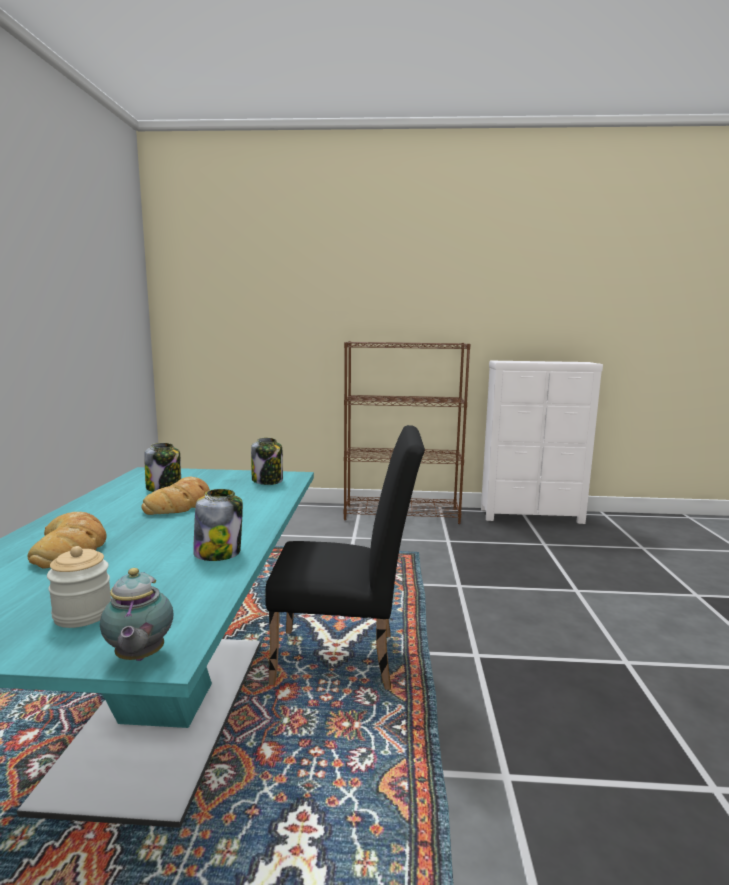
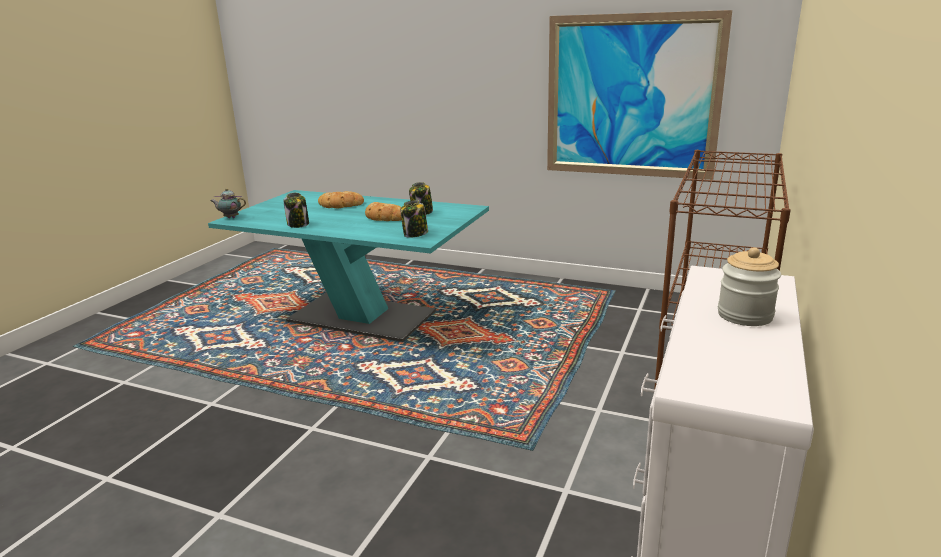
camera: 110 degrees right, 10 degrees up
(83, 334) = (631, 97): none -> picture
(83, 614) = (271, 211): jar -> jar (744, 315)
(346, 659) = (359, 371): black chair -> none

